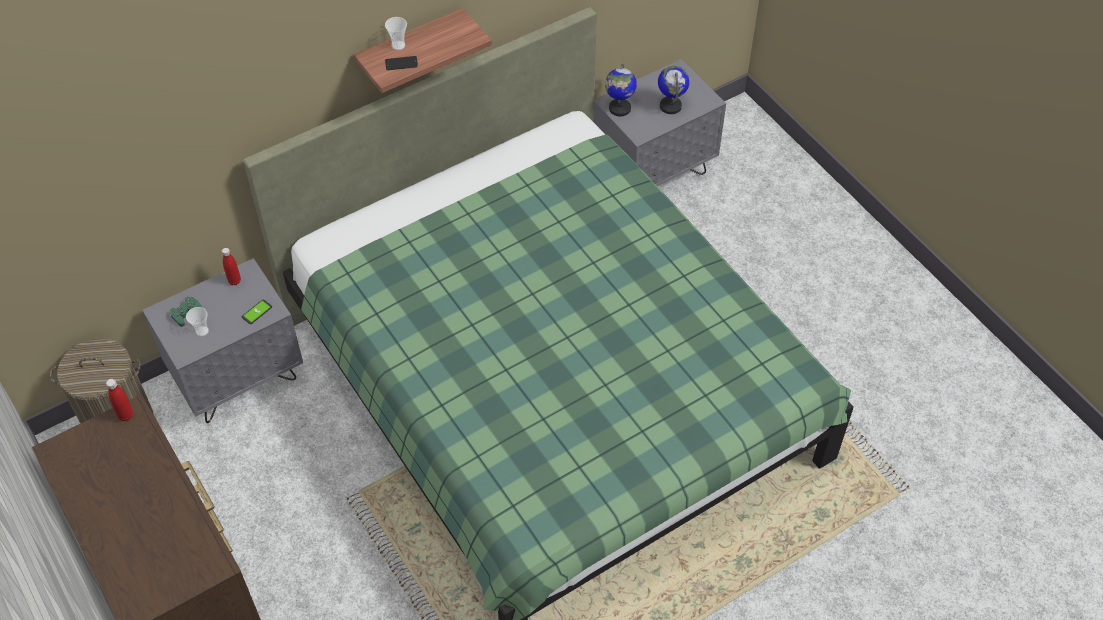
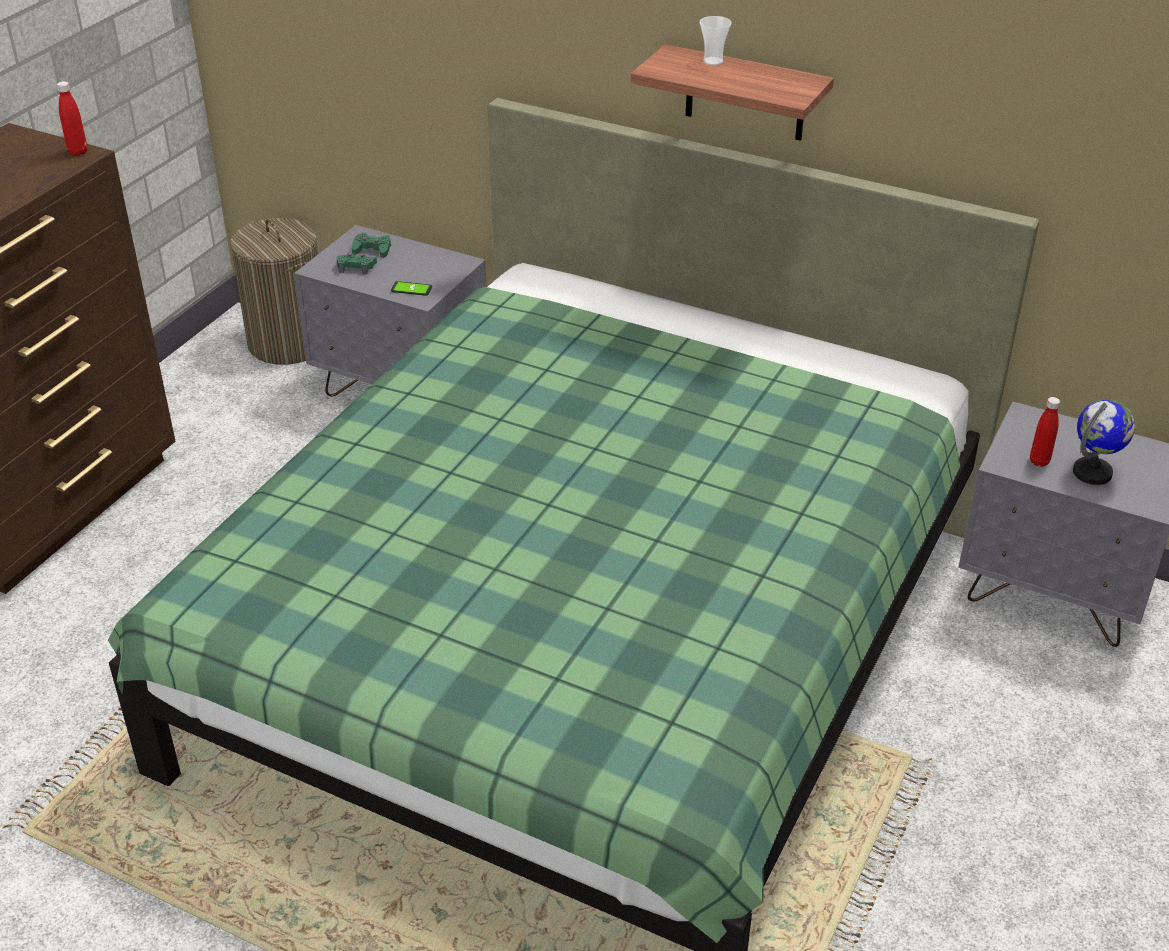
camera: 60 degrees right, 15 degrees down
(202, 331) = (356, 267): cup -> green game controller
(234, 281) = (442, 260): red bottle -> red bottle (1039, 461)
(401, 63) = (685, 71): phone -> none
(619, 108) = (1026, 428): globe -> none

